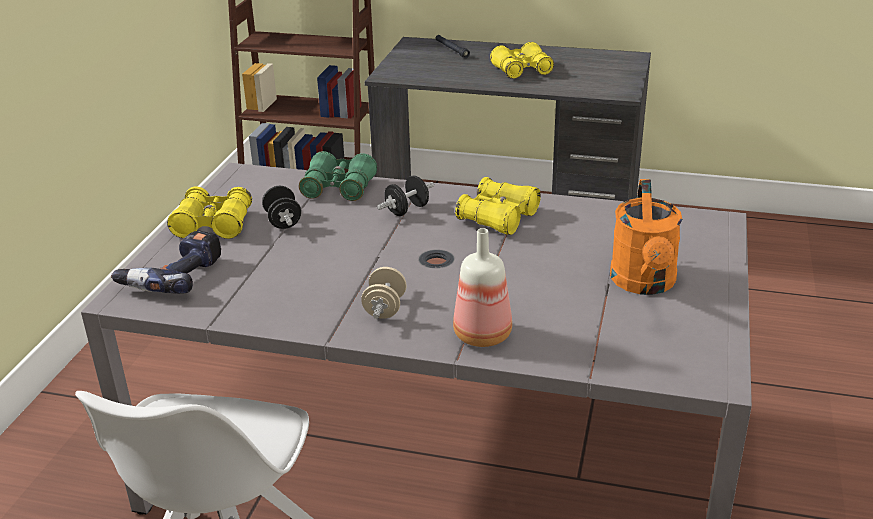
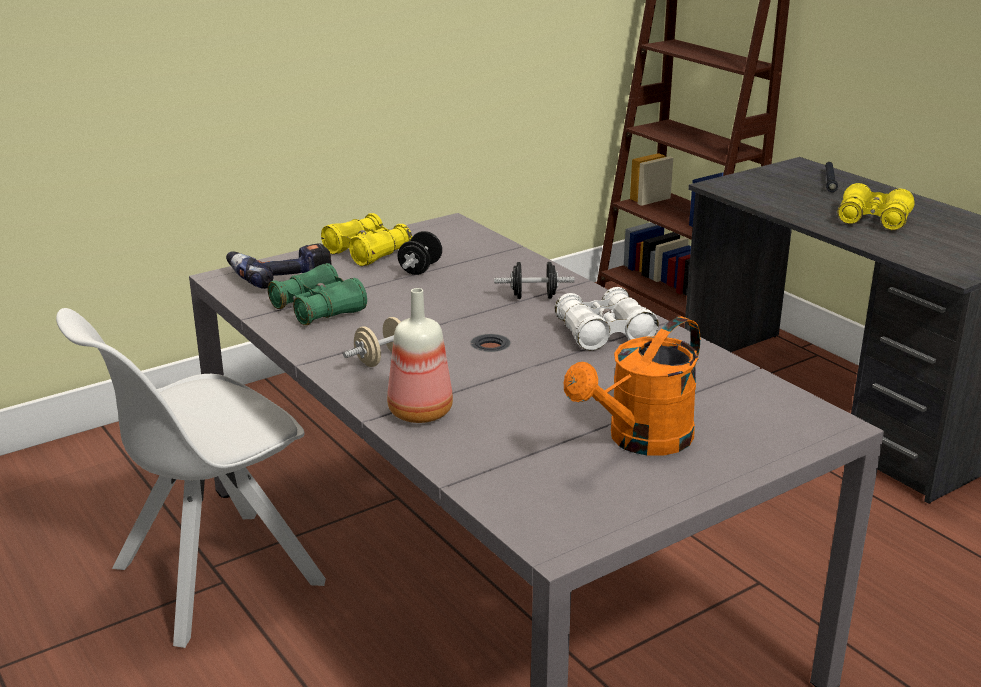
camera: 40 degrees right, 5 degrees down
(338, 188) = (507, 260): green binoculars -> green binoculars (318, 309)
(498, 217) = (604, 333): yellow binoculars -> white binoculars

